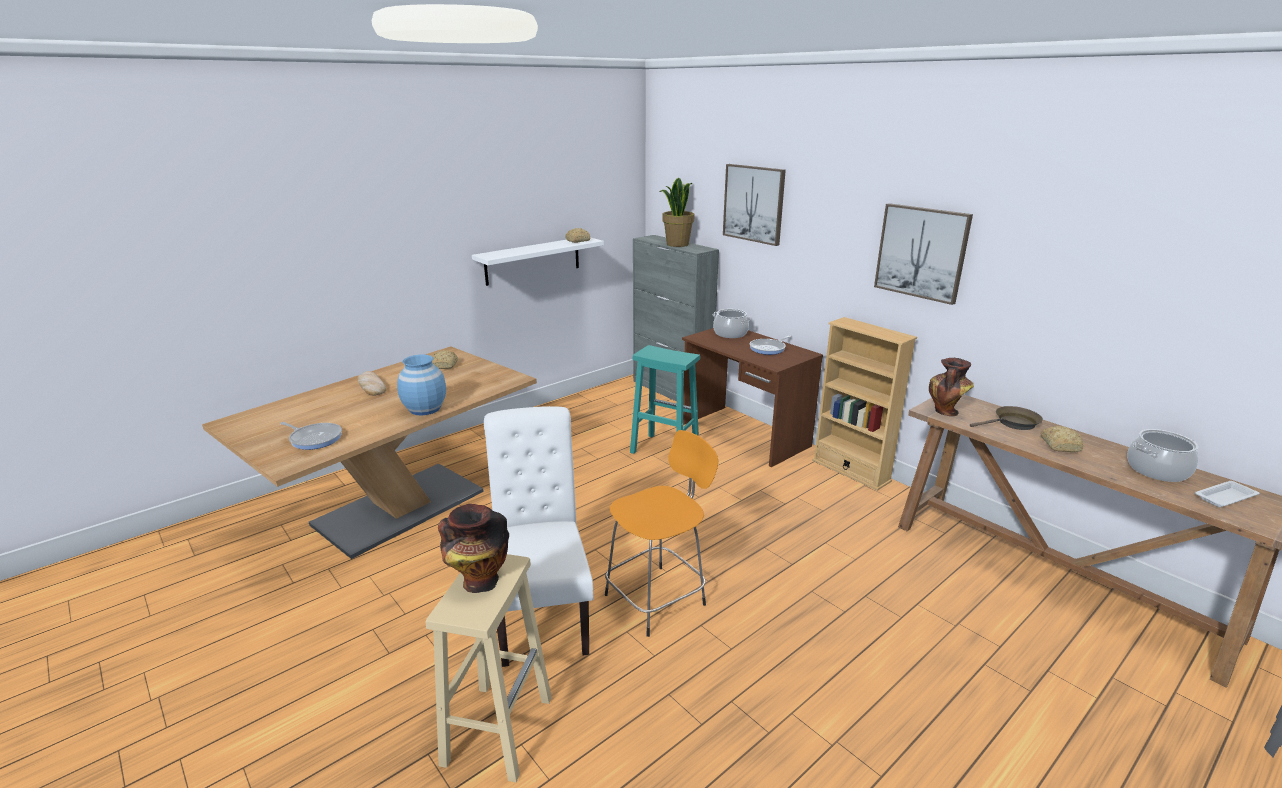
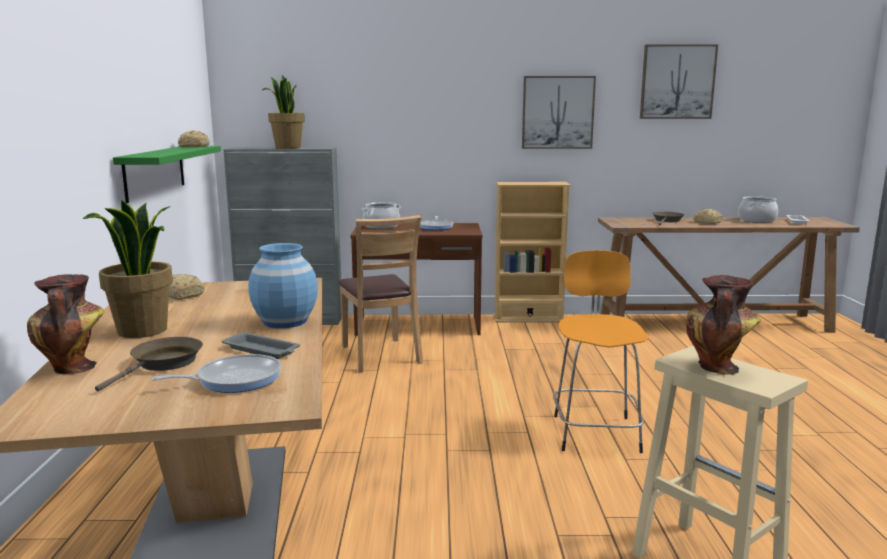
camera: 50 degrees left, 10 degrees down
(324, 414) = (163, 364): none -> brown frying pan
(366, 425) = (262, 350): none -> grey tray
(371, 386) = (143, 331): bread -> potted plant
(533, 260) = (155, 172): white shelf -> green shelf
(542, 613) = (552, 487): white chair -> none
(663, 449) = (380, 355): turquoise stool -> brown chair
(754, 203) = (377, 94): picture -> picture (677, 82)
(945, 411) = (629, 224): vase -> vase (73, 368)

